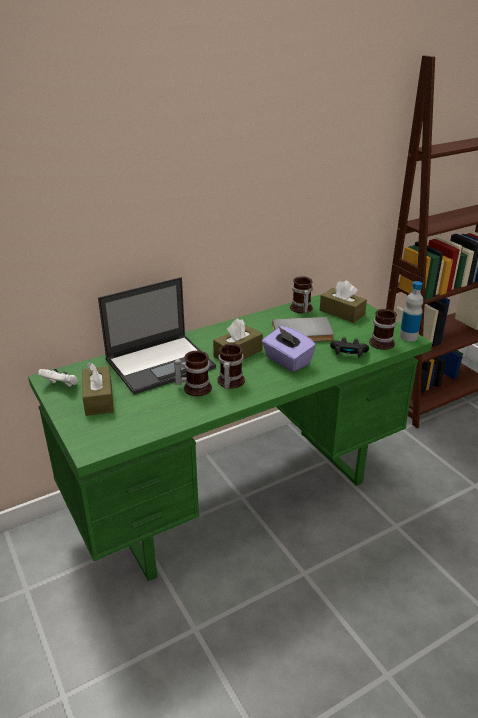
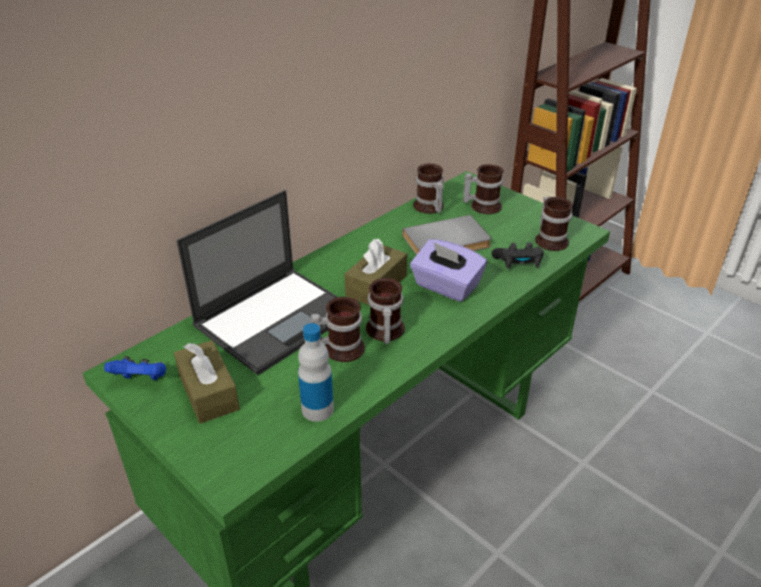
camera: 15 degrees left, 5 degrees up
(61, 385) = (141, 380): white game controller -> blue game controller
(342, 312) = (482, 205): brown tissue box -> mug
(408, 336) = (579, 227): bottle -> bottle (317, 409)

